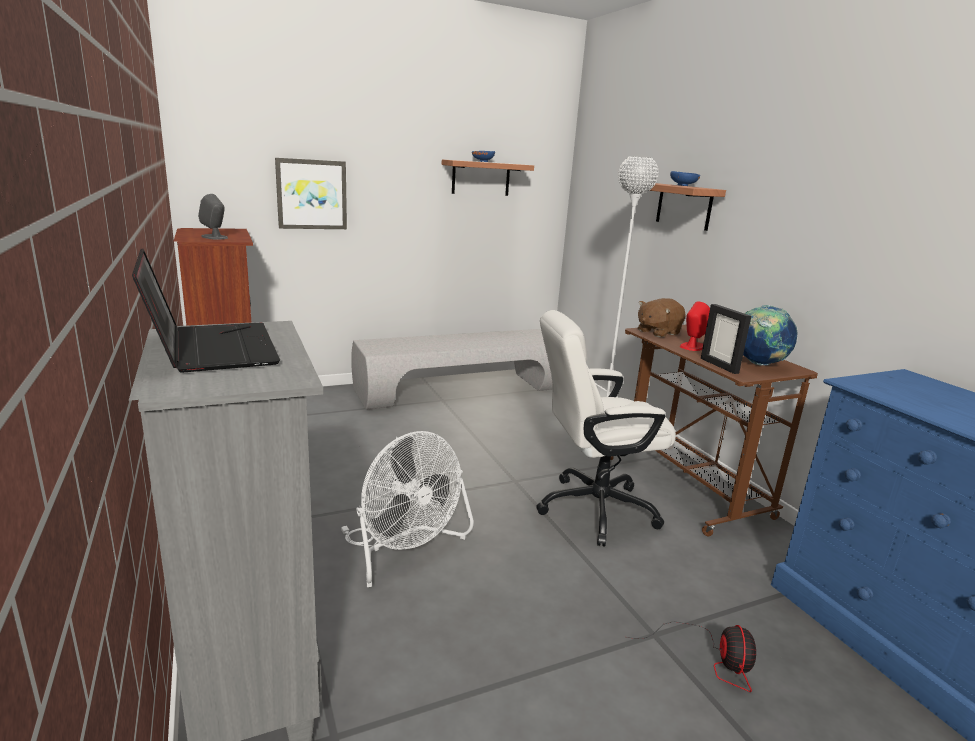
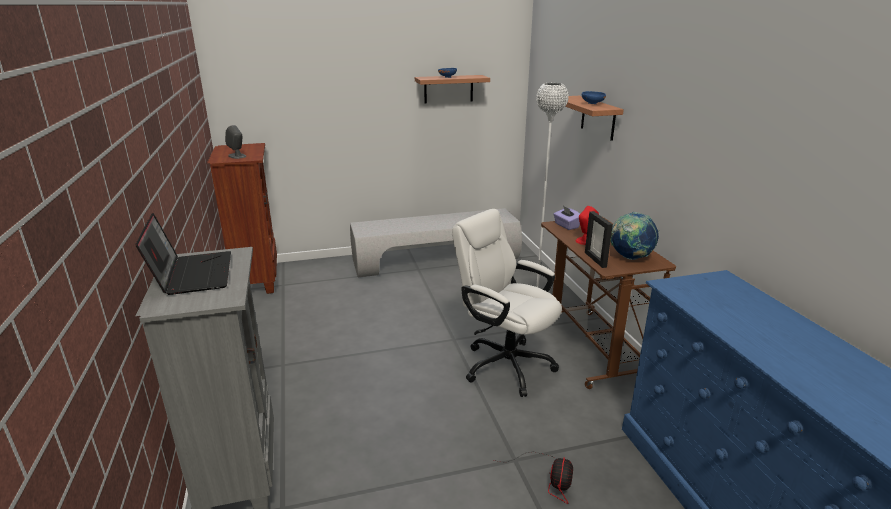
camera: 10 degrees right, 5 degrees up
(311, 194) = (312, 113): picture -> none
(401, 550) = (354, 390): white fan -> none
(590, 510) = (504, 365): white office chair -> white office chair turned 45 degrees clockwise
(657, 332) = (566, 226): brown plush toy -> purple tissue box

